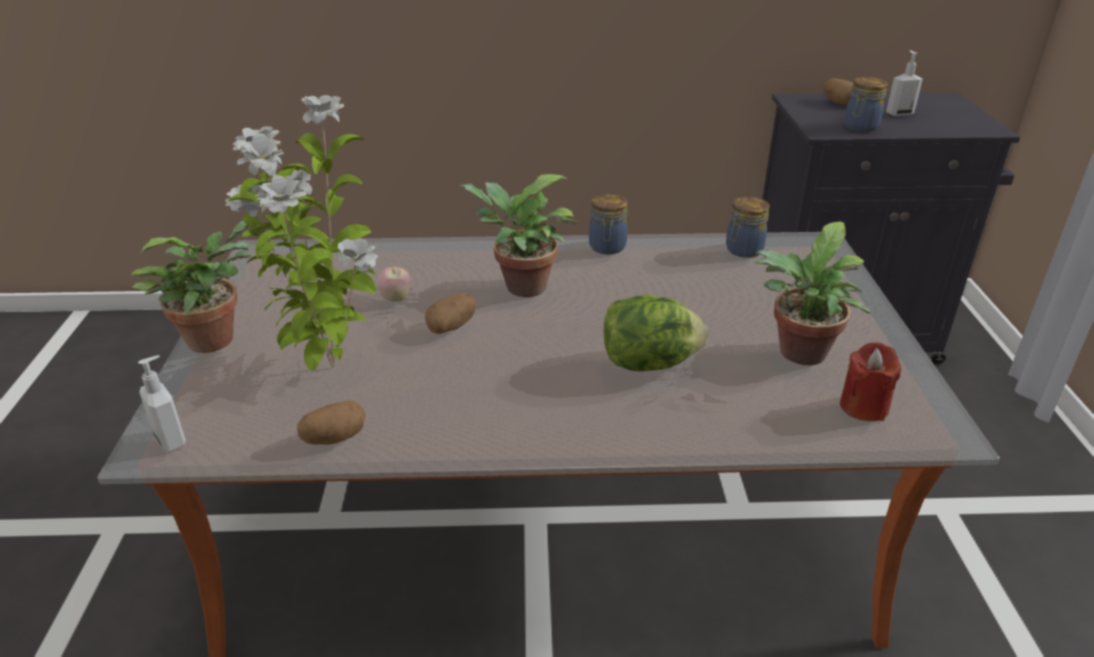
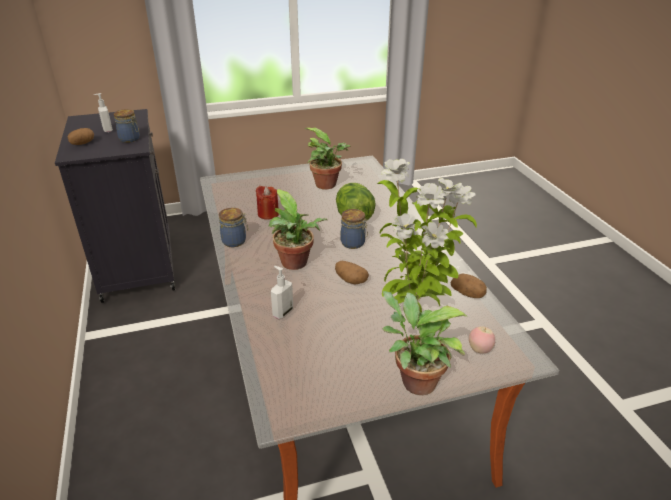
camera: 105 degrees left, 0 degrees up
(172, 439) = (513, 353): soap dispenser -> soap dispenser (282, 312)
(395, 299) = (328, 310): apple -> apple (479, 350)
(743, 250) = (230, 200): jar -> jar (354, 243)
(863, 406) = (358, 174): red candle -> red candle (268, 214)

